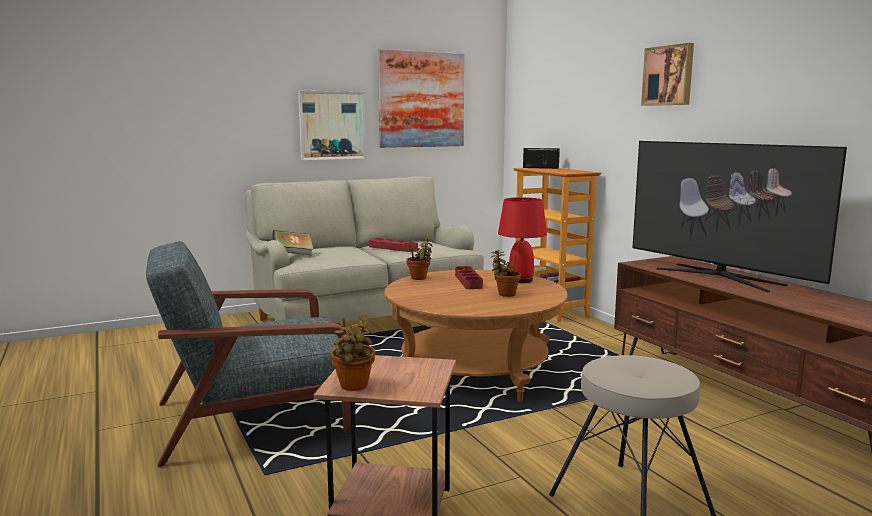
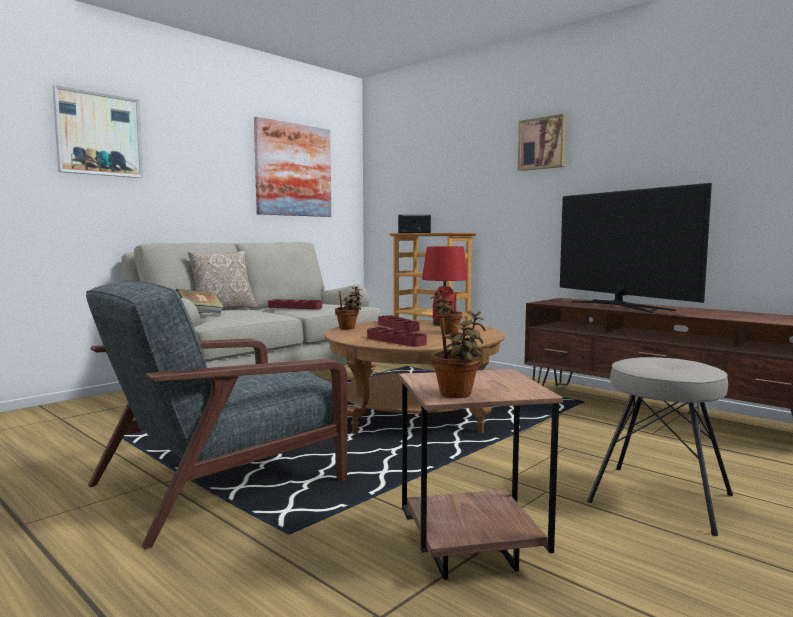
camera: 20 degrees left, 5 degrees down
(325, 247) = (223, 309): none -> pillow
(332, 125) = (211, 189): picture -> picture (99, 134)
(439, 301) = (395, 341): none -> red tray
(718, 276) = (620, 306): television -> television turned 150 degrees counterclockwise

